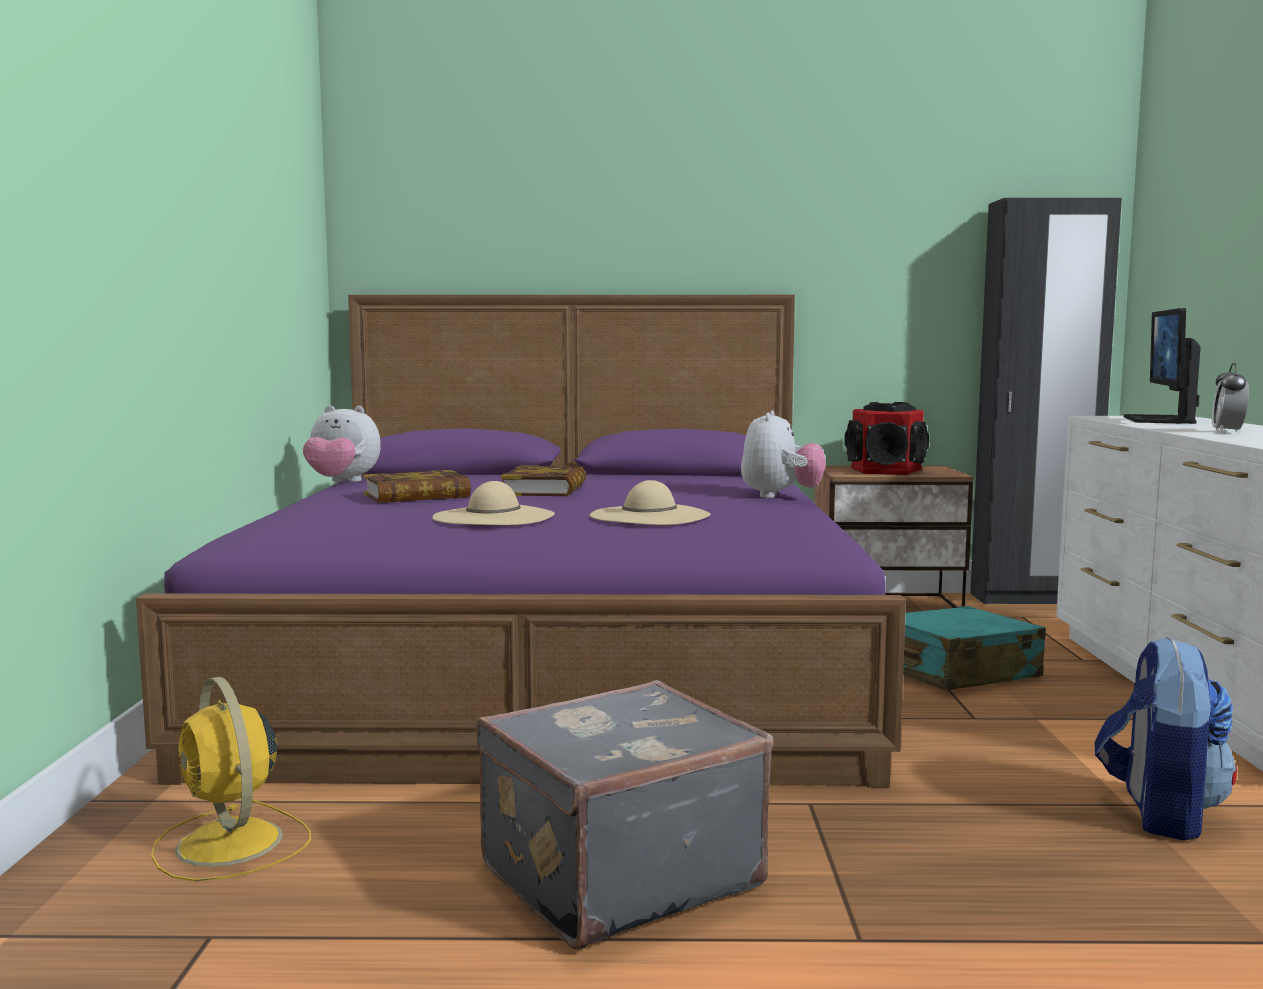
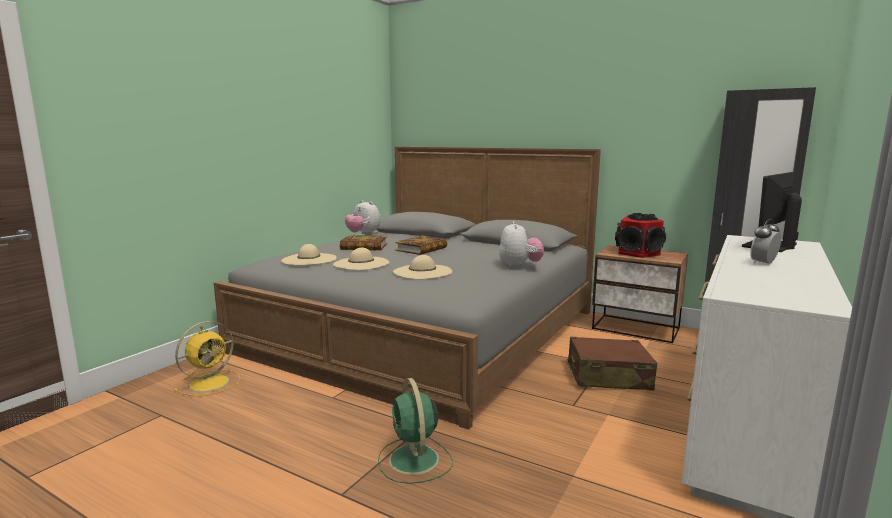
camera: 30 degrees right, 5 degrees up
(231, 844) = (211, 382): yellow fan -> yellow fan turned 135 degrees counterclockwise
(357, 521) = (309, 259): none -> beige hat
(555, 663) = (424, 330): purple bed -> grey bed
(616, 874) = (302, 434): grey suitcase -> none
(780, 496) = (519, 266): plush toy -> plush toy turned 45 degrees counterclockwise
(886, 853) = (414, 461): none -> green fan
(955, 672) = (608, 376): turquoise suitcase -> brown suitcase
(1159, 812) = (583, 486): backpack -> none

